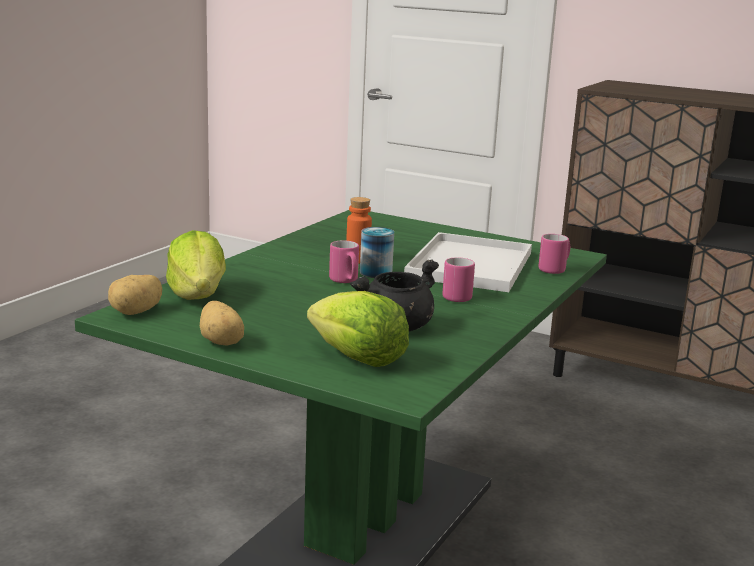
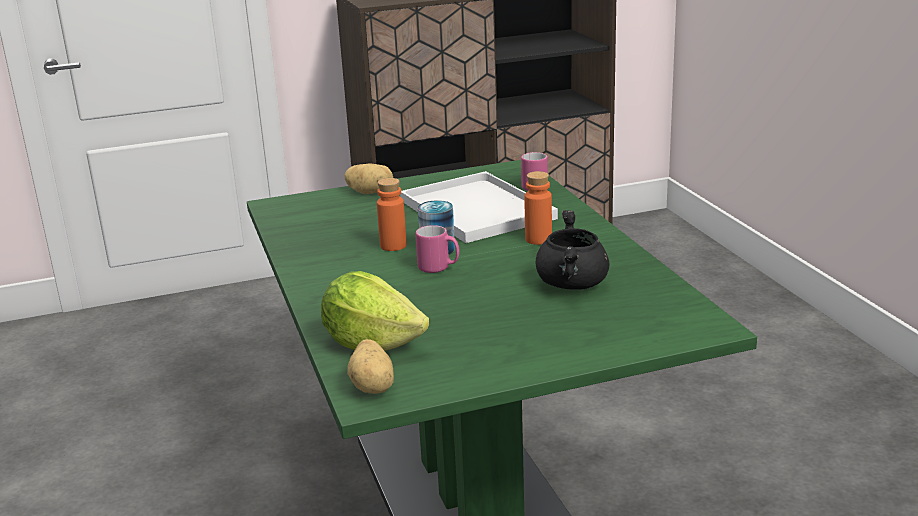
camera: 45 degrees left, 5 degrees up
(222, 342) = (508, 367): potato -> potato (370, 192)
(357, 358) = (619, 321): lettuce -> none
(456, 296) = (538, 239): pink mug -> orange bottle

